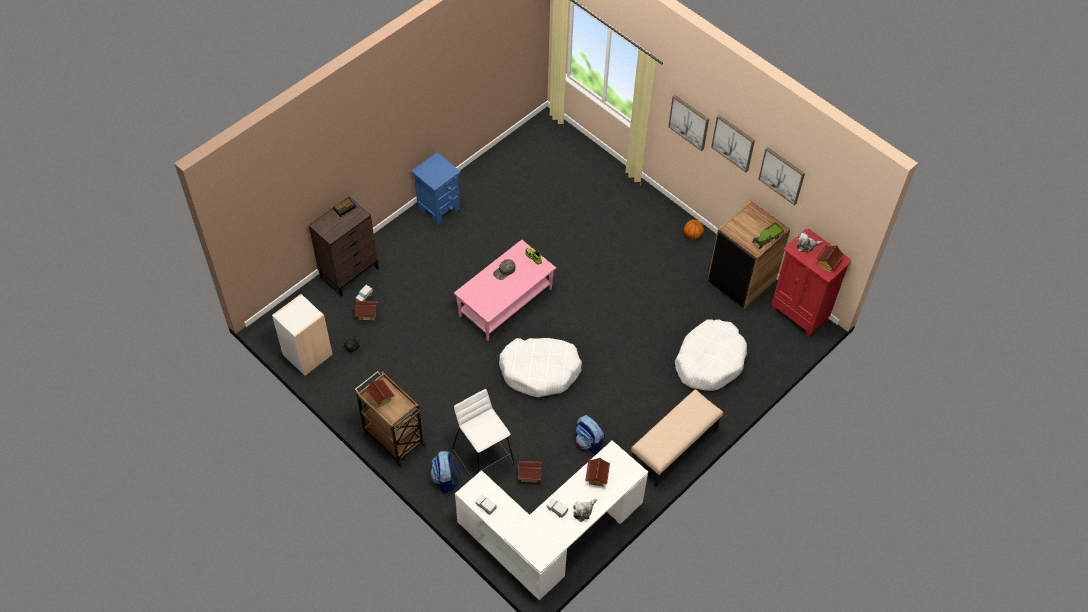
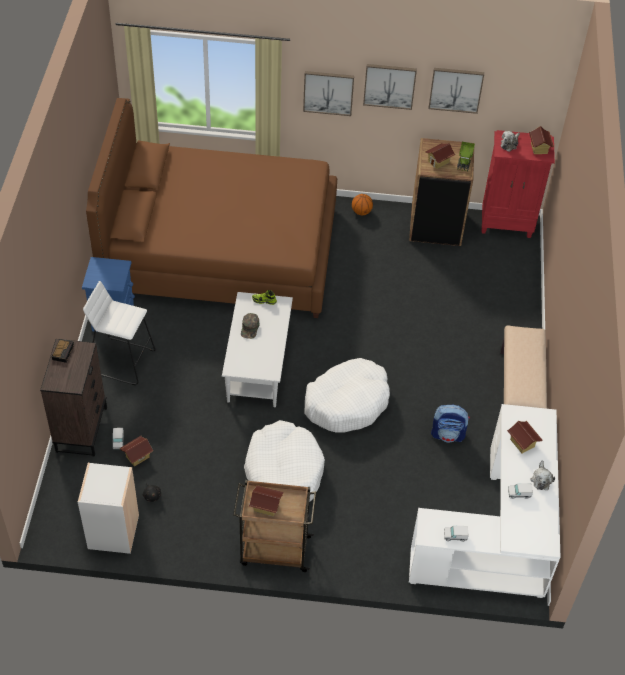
camera: 40 degrees left, 5 degrees down
(446, 479) = (359, 553): backpack -> none
(484, 456) = (372, 509): white stool -> white stool (122, 360)
(505, 303) = (258, 364): pink coffee table -> white coffee table
(529, 476) = (428, 498): toy house -> toy house (438, 162)
(558, 203) = (221, 251): none -> brown bed
(709, 361) = (475, 304): white dog bed -> white dog bed (283, 473)

